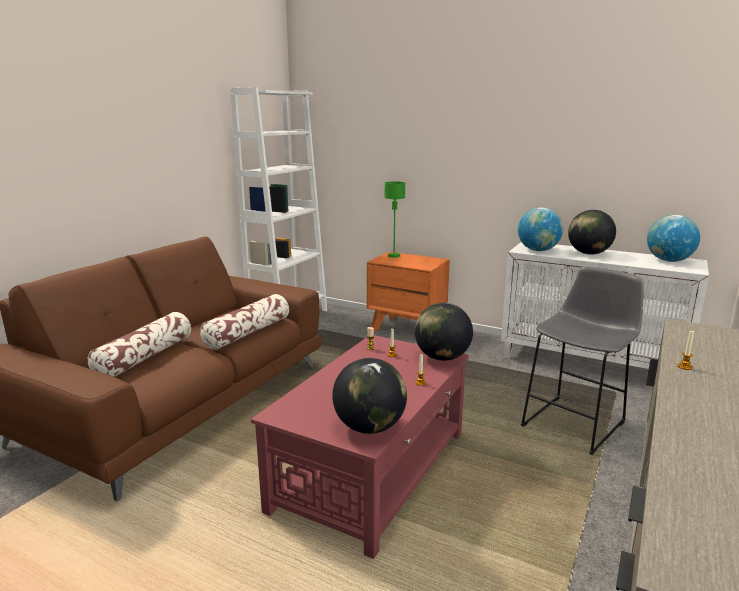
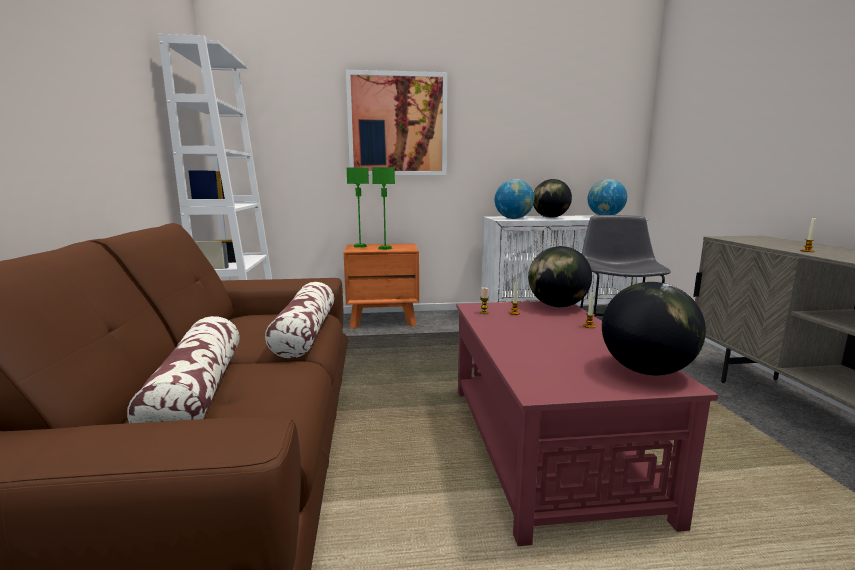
camera: 35 degrees left, 5 degrees down
(408, 262) = (385, 248): none -> green table lamp
(440, 140) = (397, 125): none -> picture

